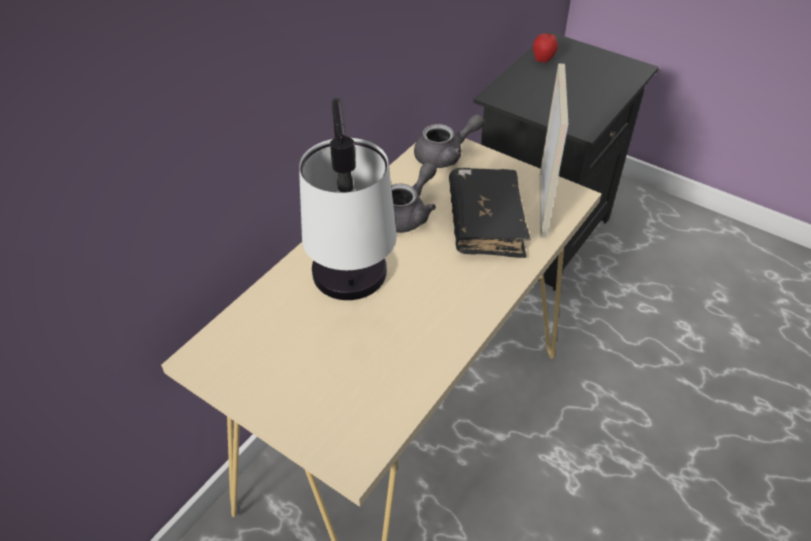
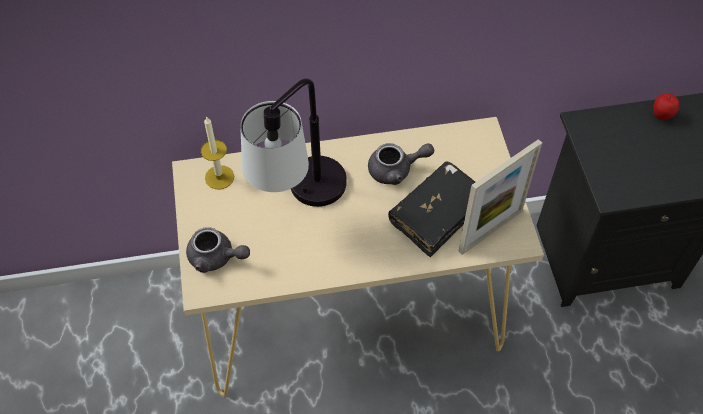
camera: 45 degrees right, 10 degrees up
(238, 340) = (219, 177): none -> candle
(445, 155) = (473, 146): grey teapot -> grey teapot (216, 258)

